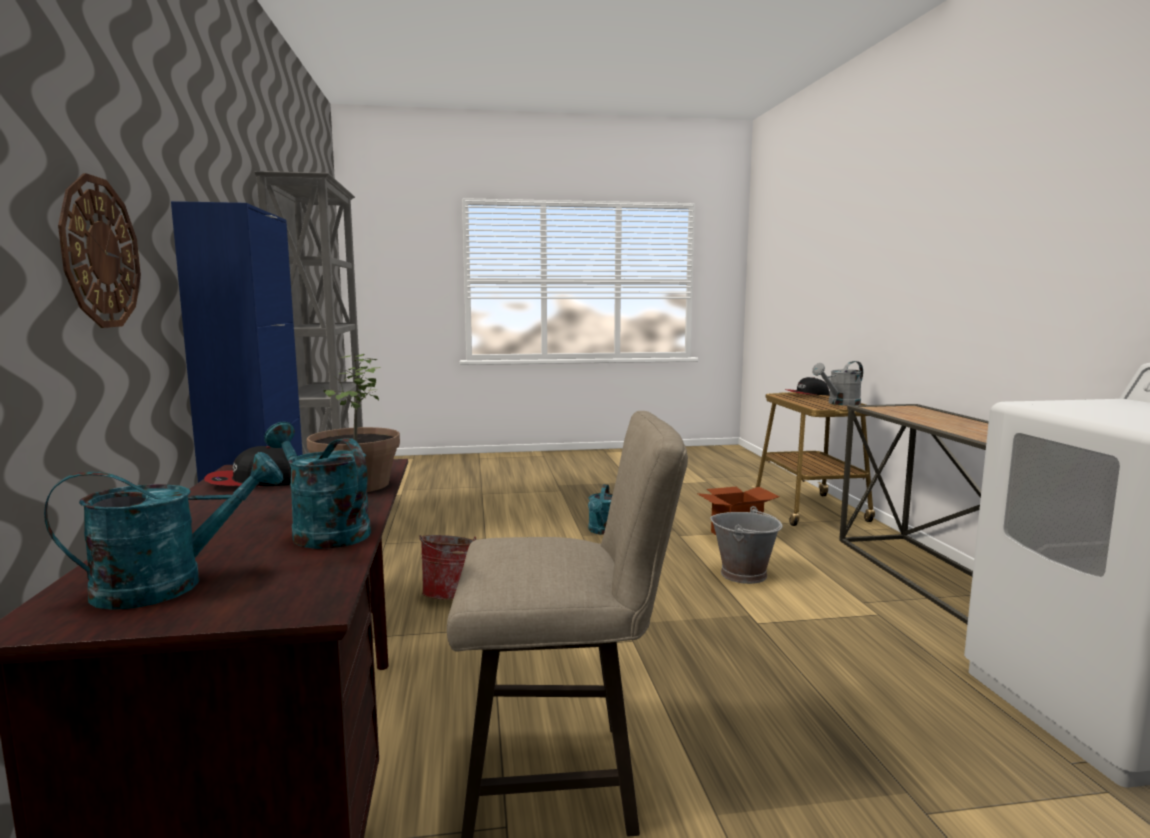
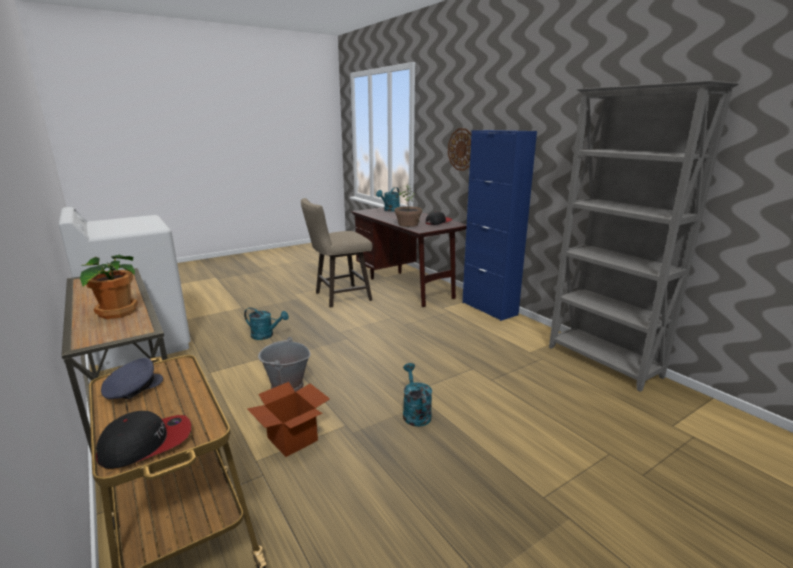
camera: 155 degrees right, 10 degrees up
(322, 531) = (385, 217): turquoise watering can -> turquoise watering can (266, 335)
(450, 595) = (443, 334): bucket -> none
(840, 403) = (132, 389): grey watering can -> grey cap
(925, 417) = (116, 313): none -> potted plant

